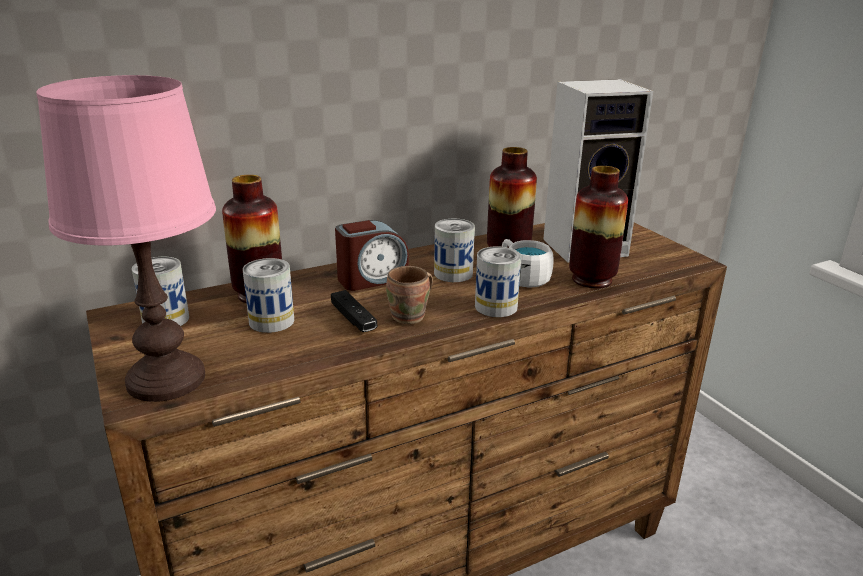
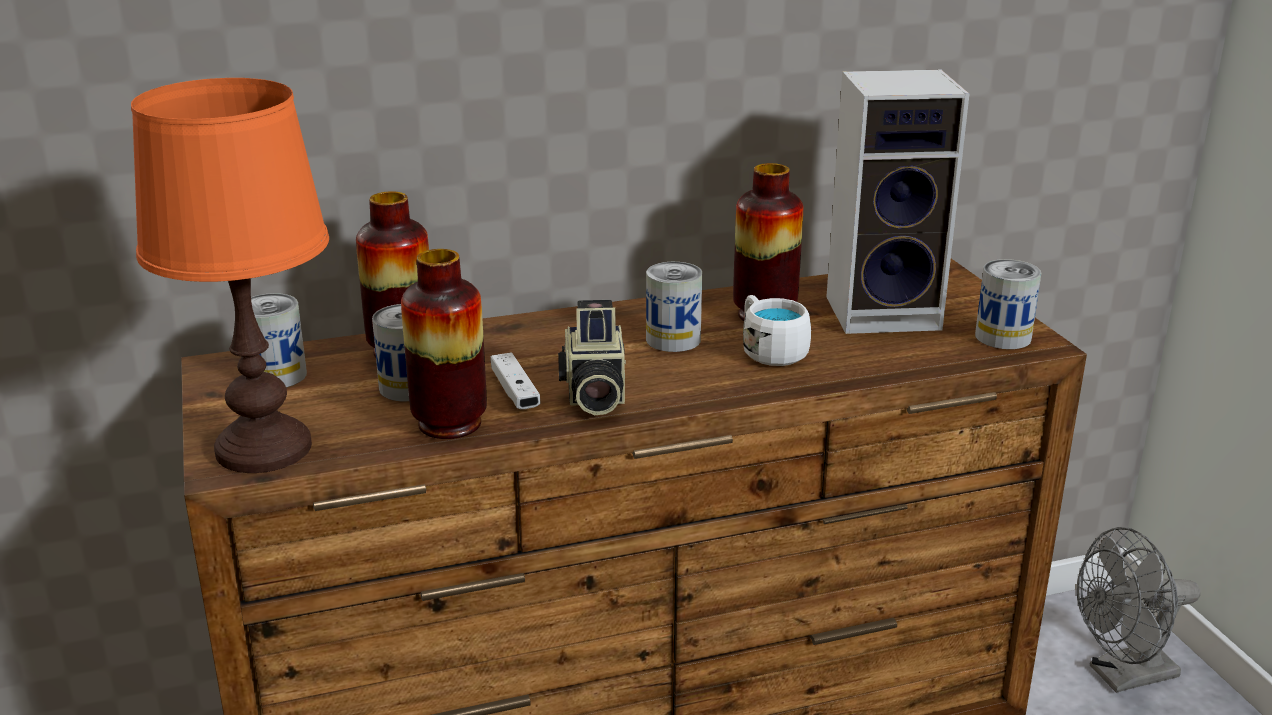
camera: 10 degrees right, 0 degrees up
(165, 380) = (263, 449): pink table lamp -> orange table lamp
(353, 319) = (515, 392): black game controller -> white game controller
(372, 279) = (558, 340): alarm clock -> none
(411, 317) = (593, 394): brown mug -> camera
(496, 307) = (713, 389): can -> can (1003, 337)
(591, 279) = (869, 360): vase -> vase (450, 423)
(710, 465) = (1123, 676): none -> grey fan

